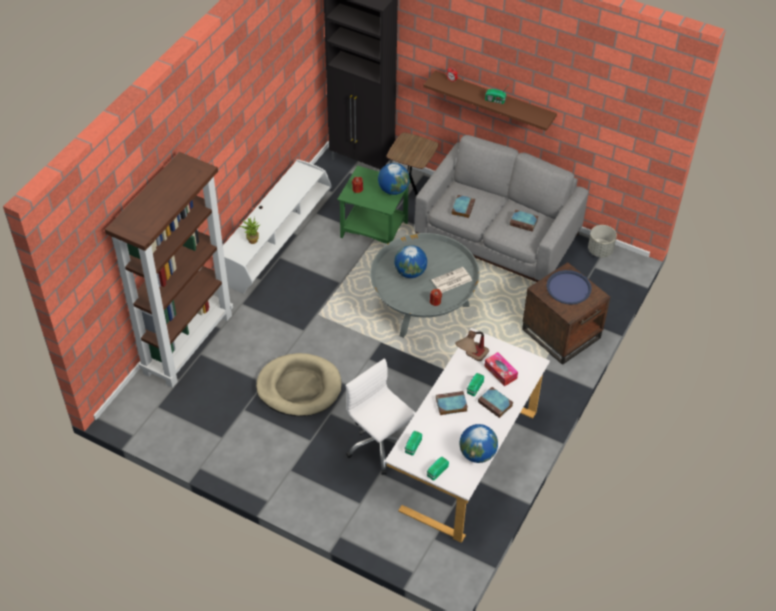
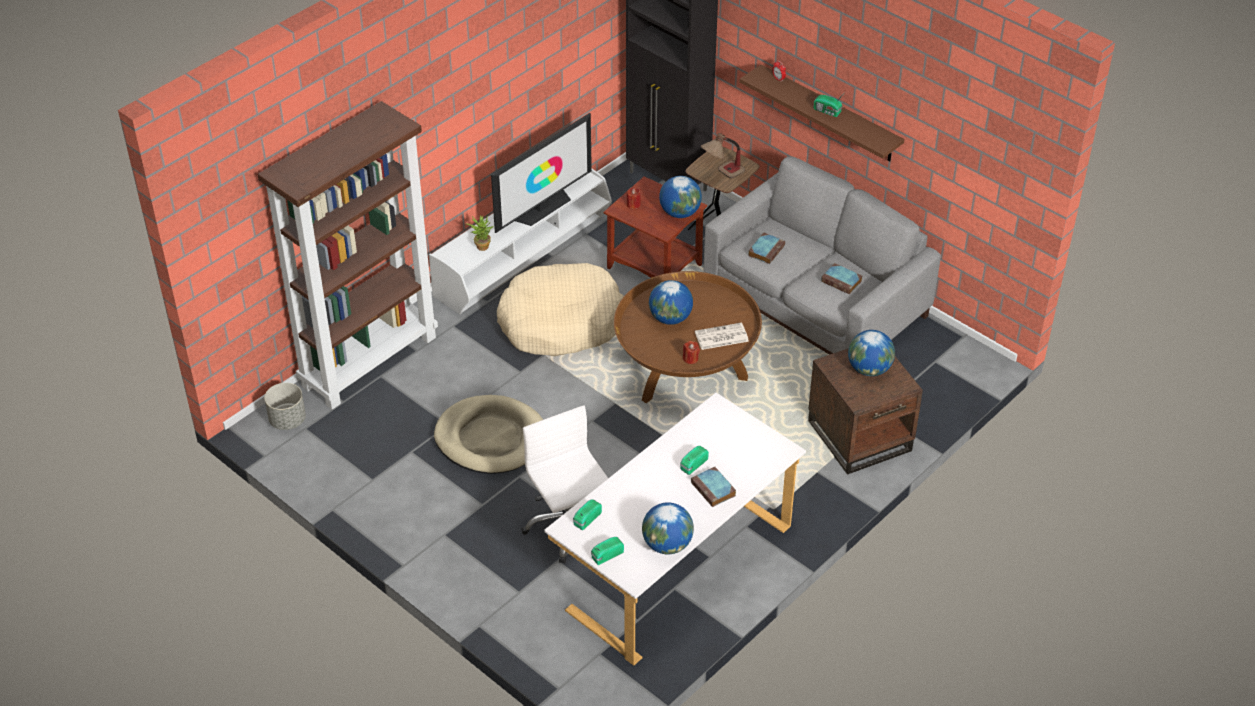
camera: 15 degrees right, 5 degrees down
(287, 201) = (542, 207): none -> television
(320, 286) = (561, 322): none -> beige dog bed
(374, 229) = (655, 266): green side table -> brown side table
(423, 306) = (686, 369): grey coffee table -> brown coffee table
(450, 405) = (654, 479): book -> none
(471, 359) = (701, 430): table lamp -> table lamp (722, 175)
(500, 372) = (734, 452): tissue box -> none
(568, 288) = (869, 369): blue tray -> globe
(600, 250) = (950, 342): grey planter -> grey planter (288, 420)

